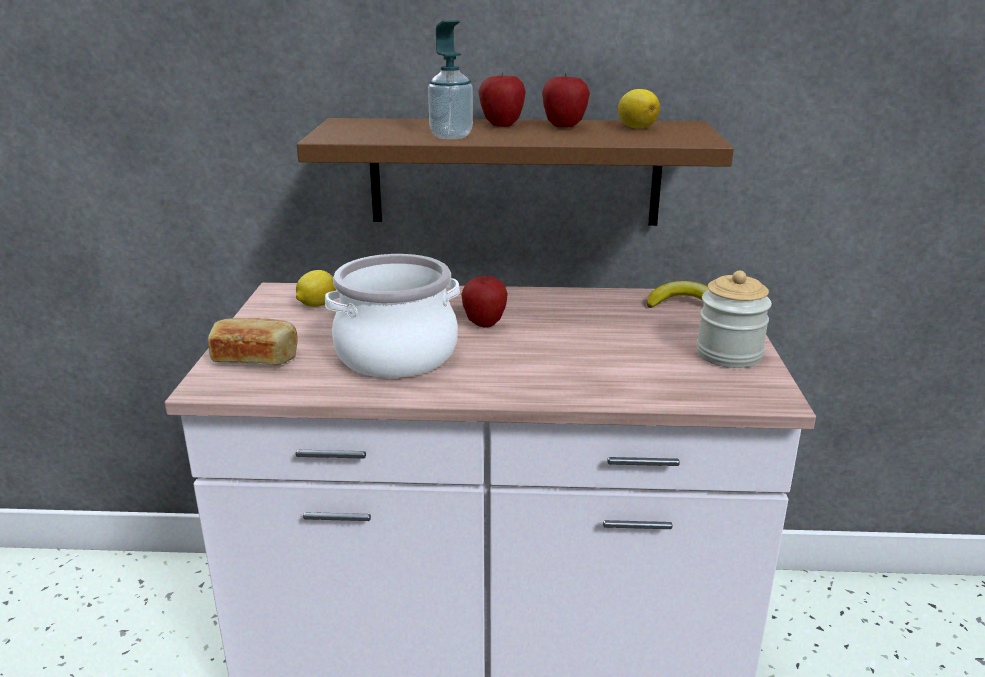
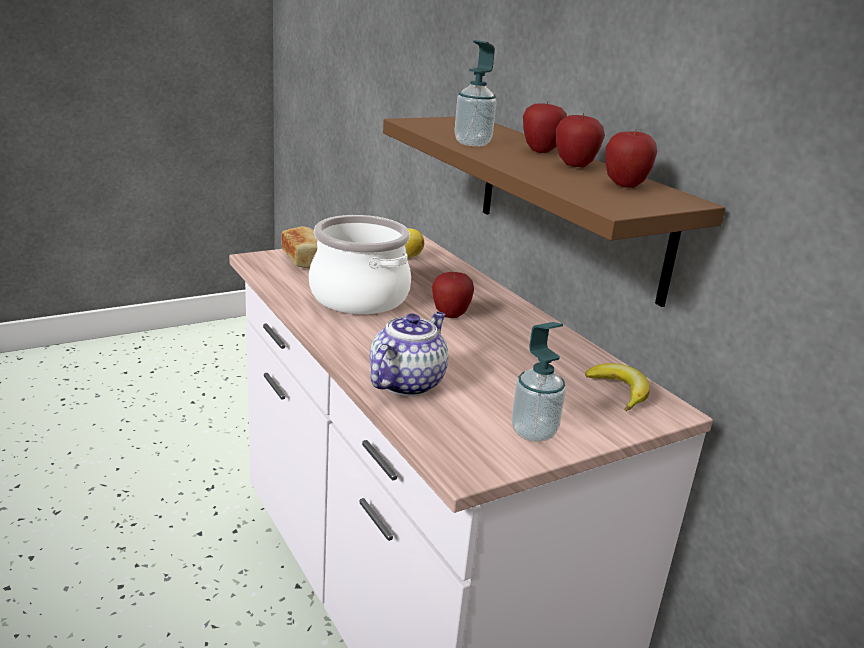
camera: 55 degrees right, 0 degrees up
(608, 381) = (407, 382): none -> teapot
(636, 127) = (624, 185): lemon -> apple
(729, 354) = (533, 432): jar -> soap dispenser

